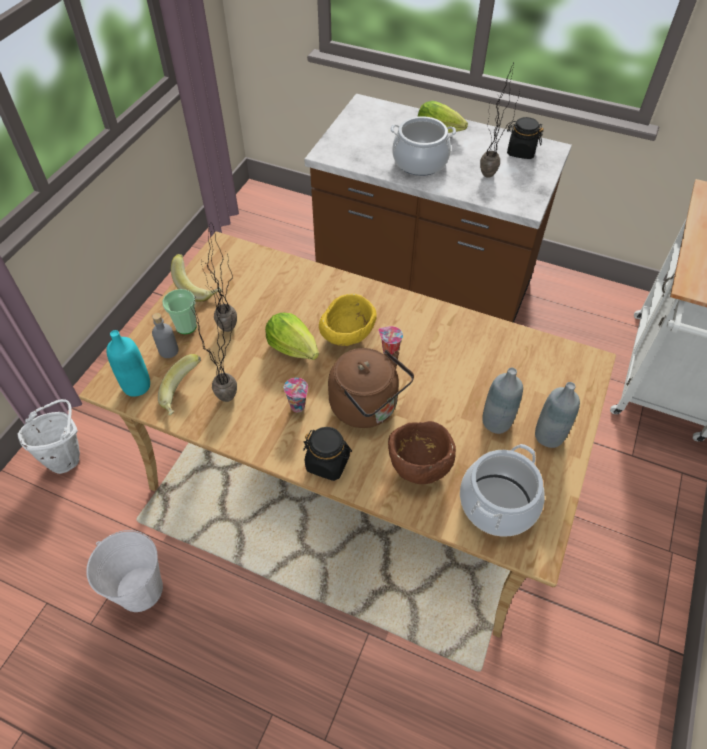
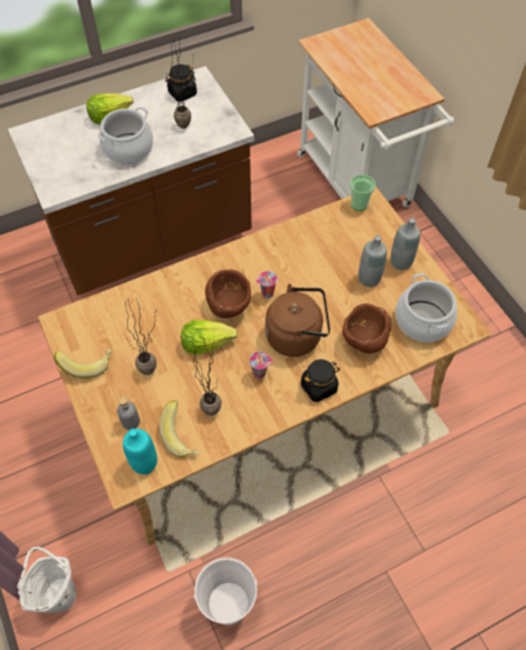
camera: 50 degrees left, 5 degrees up
(186, 326) = (118, 396): cup -> cup (359, 204)
(347, 337) = (229, 306): yellow bowl -> brown bowl

